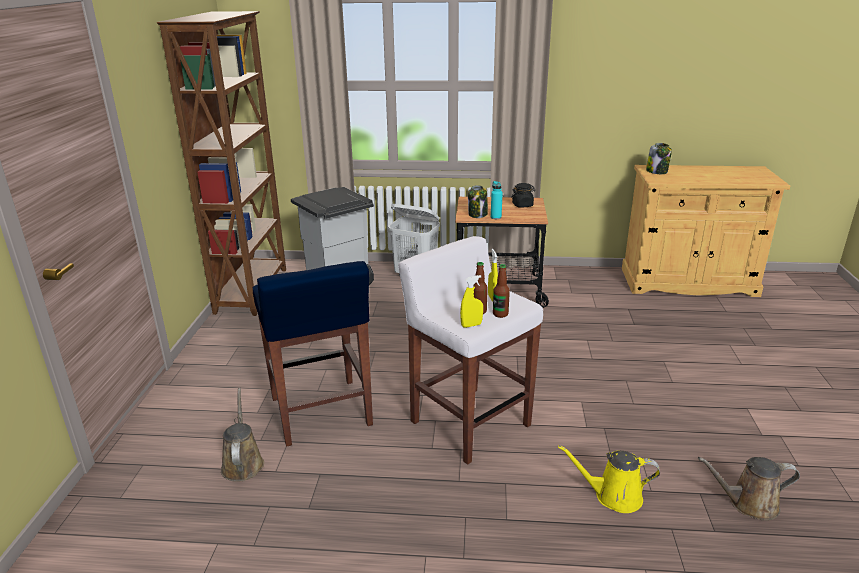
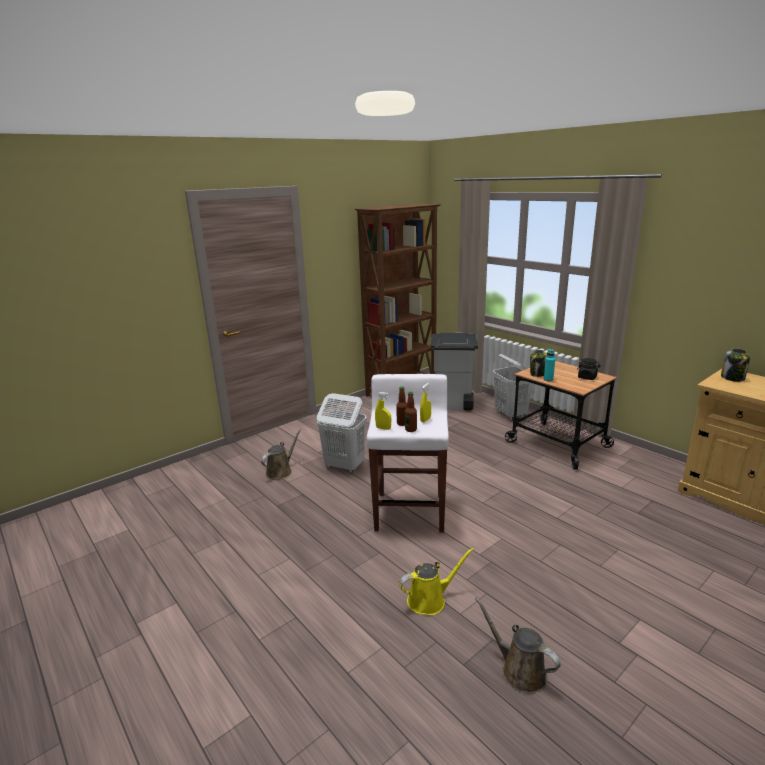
camera: 45 degrees right, 5 degrees down
(321, 413) = (344, 466): blue stool -> white laundry basket
(613, 496) = (430, 599): yellow watering can -> yellow watering can turned 105 degrees clockwise

